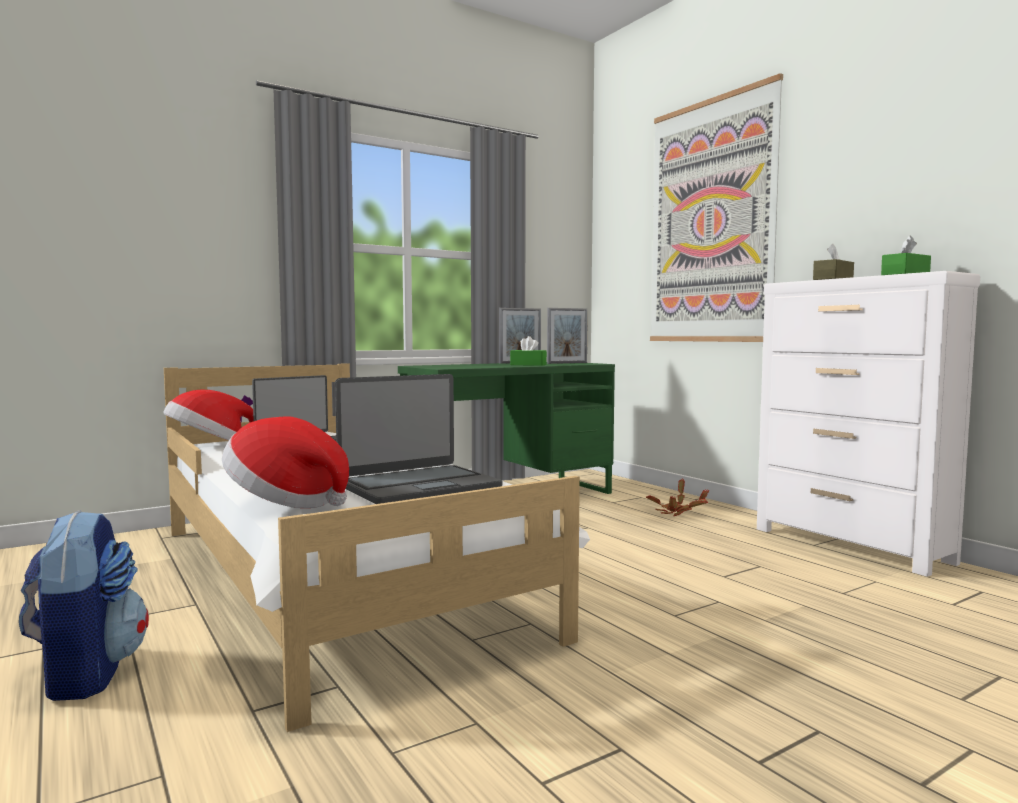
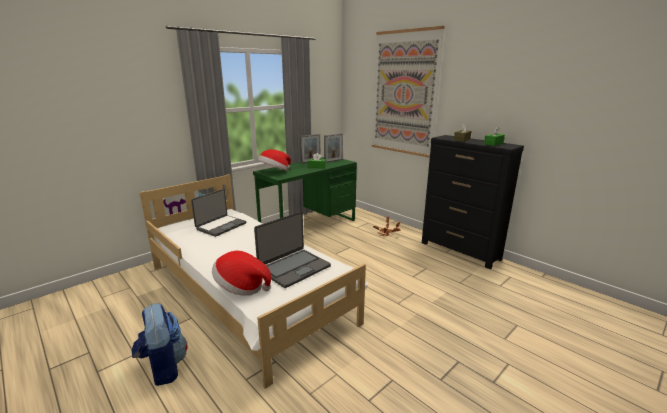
camera: 10 degrees left, 15 degrees up
(209, 445) = (172, 231): hat -> hat (274, 172)
(851, 546) = (460, 251): white dresser -> black dresser

